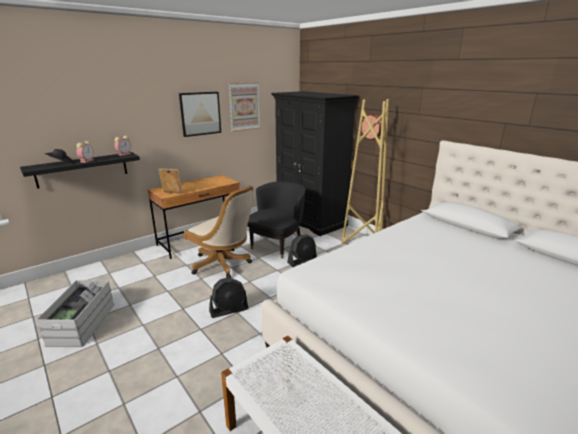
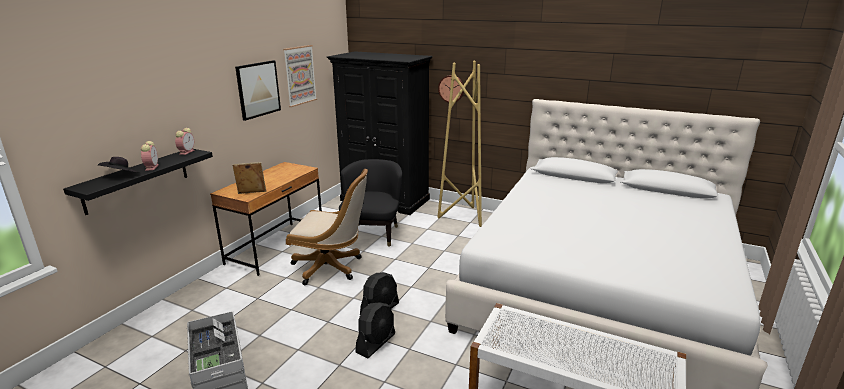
camera: 25 degrees left, 0 degrees up
(302, 261) = (413, 244): black fan -> black fan (376, 343)

